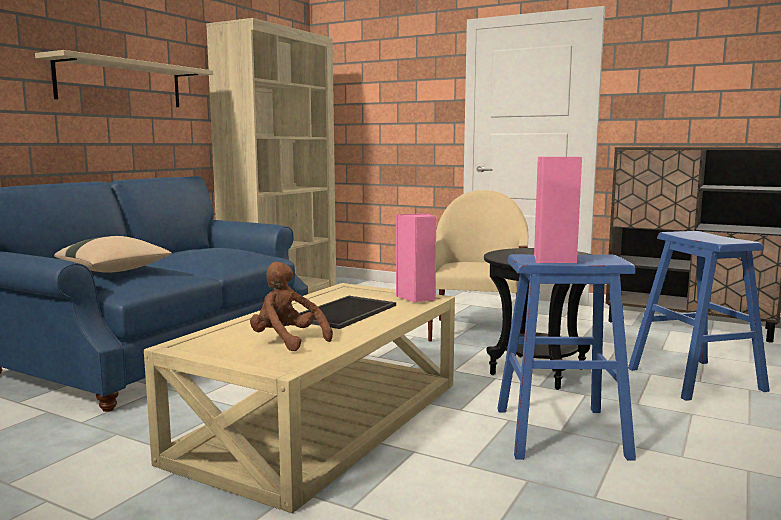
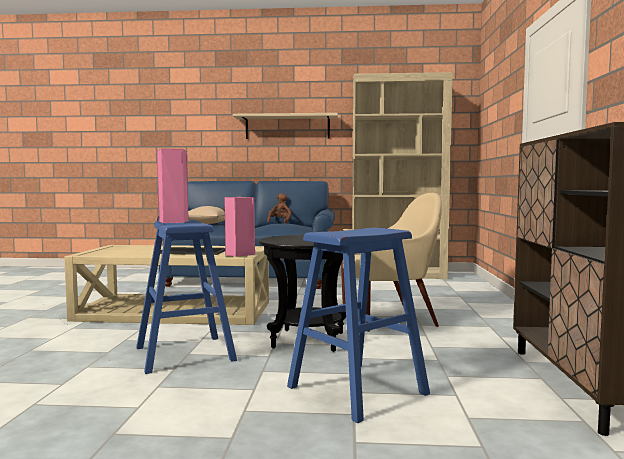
camera: 65 degrees right, 5 degrees down
(287, 341) = (128, 252): brown plush toy -> brown plush toy (280, 222)

